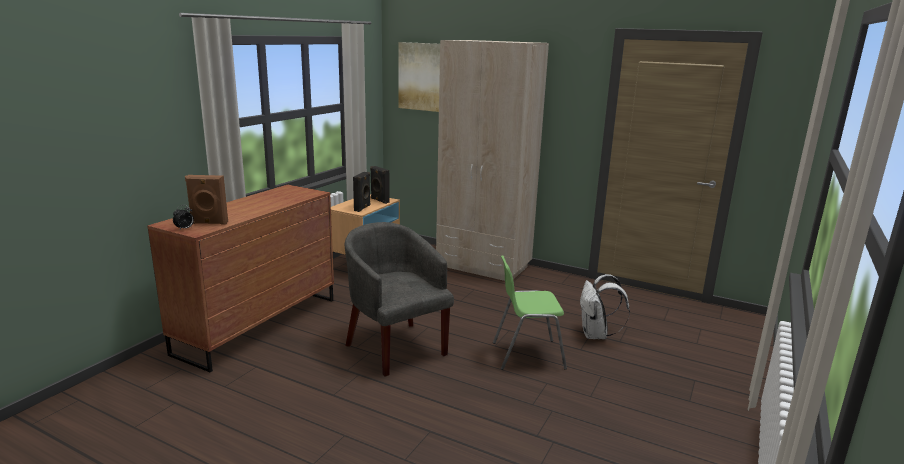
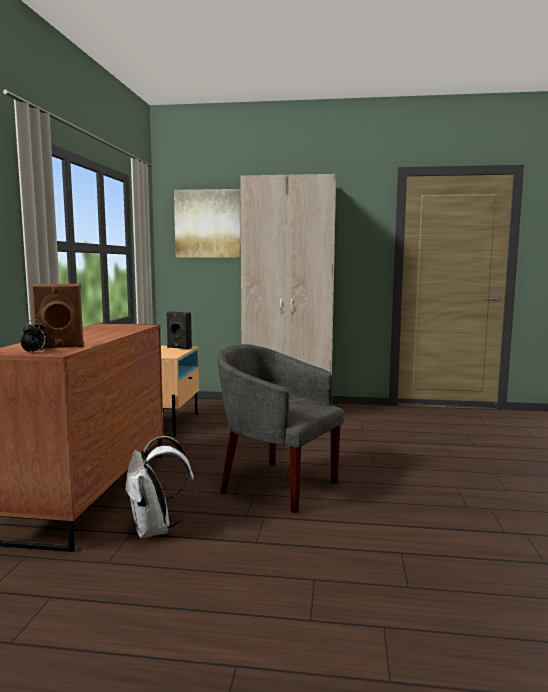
camera: 20 degrees left, 10 degrees down
(363, 208) = (170, 353): black speaker -> none
(527, 355) = (411, 469): green chair -> none
(596, 335) = (450, 444): white backpack -> white backpack (156, 529)

